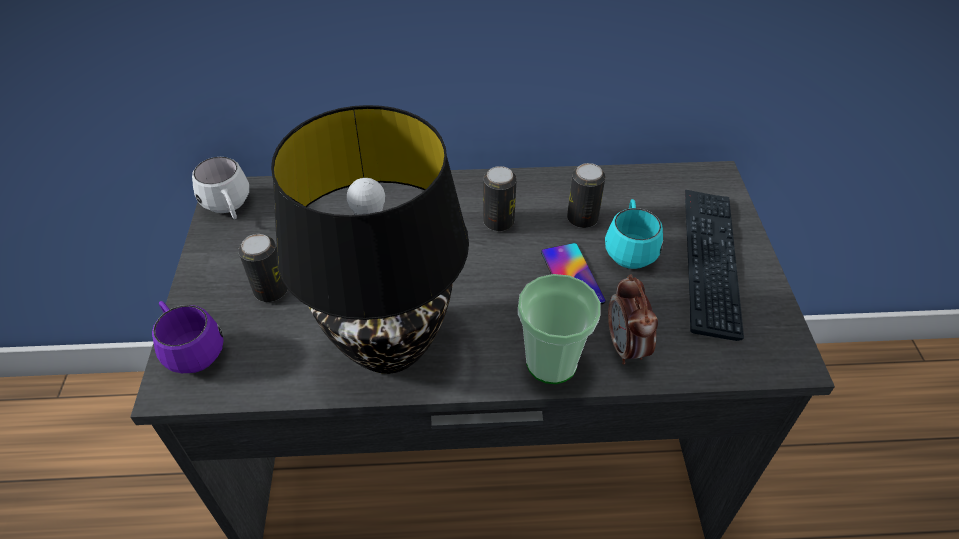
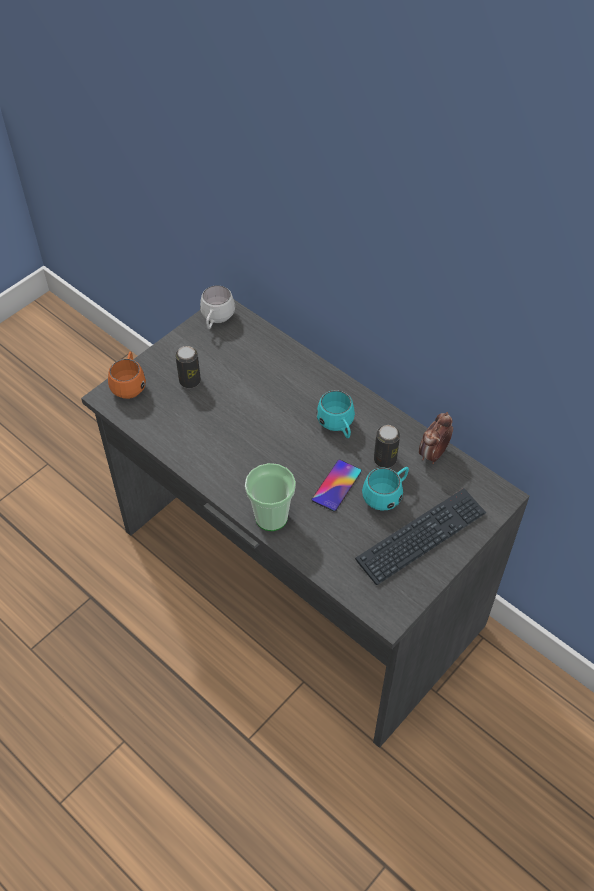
camera: 45 degrees right, 5 degrees up
(191, 350) = (130, 385): purple mug -> orange mug
(391, 345) = (211, 450): black table lamp -> none
(498, 222) = (338, 427): can -> turquoise mug
(626, 347) = (315, 540): alarm clock -> alarm clock (433, 454)

